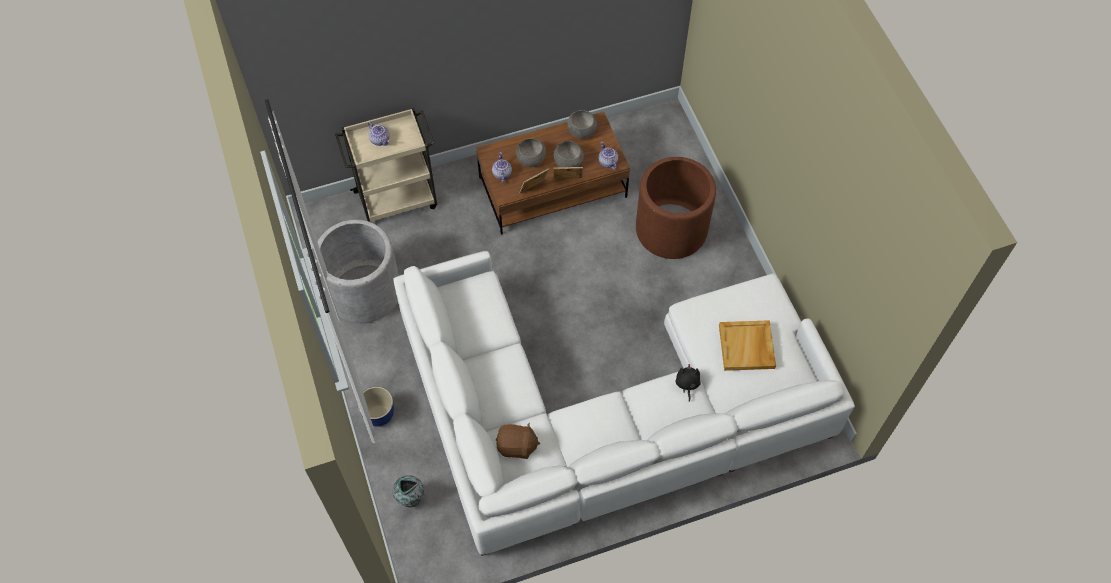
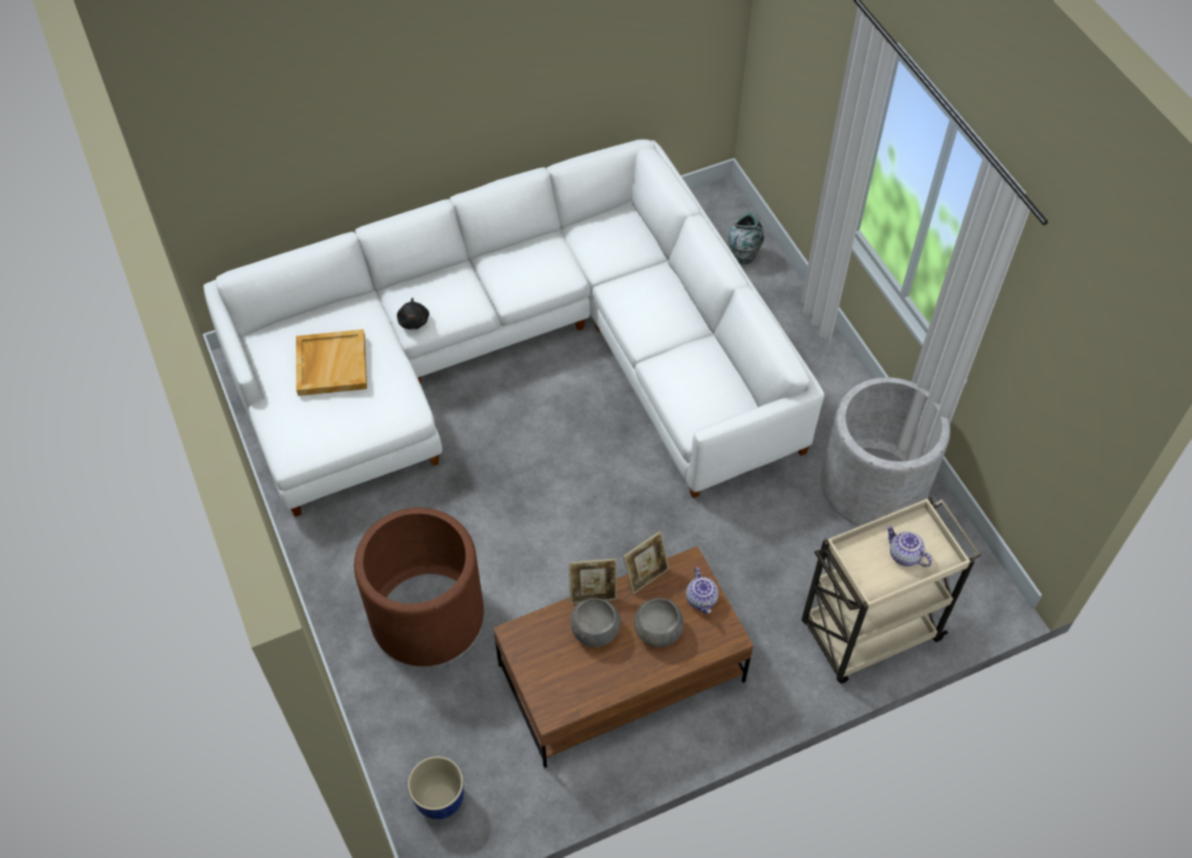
camera: 175 degrees right, 5 degrees down
(379, 415) = (804, 336): planter -> planter (439, 799)
(517, 446) = (623, 240): brown plush toy -> none
(581, 131) = (578, 691): grey bowl -> none
(607, 162) = (530, 634): teapot -> none

